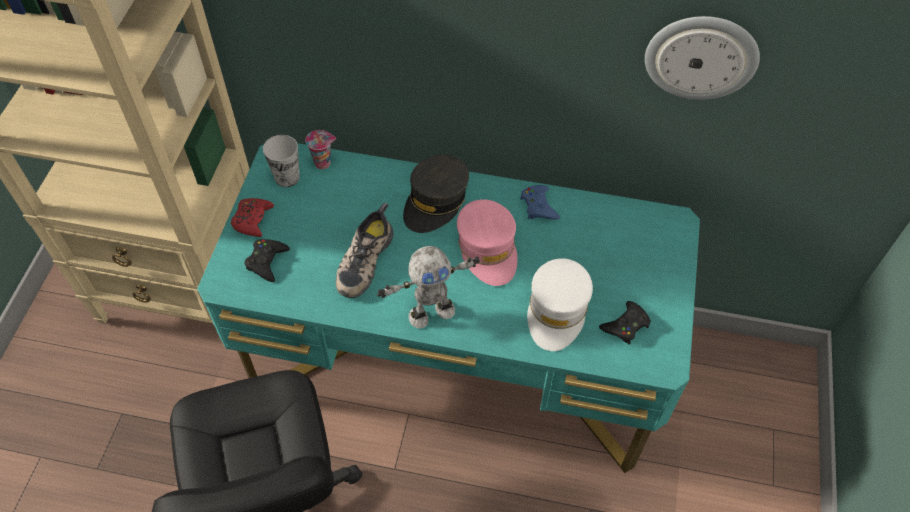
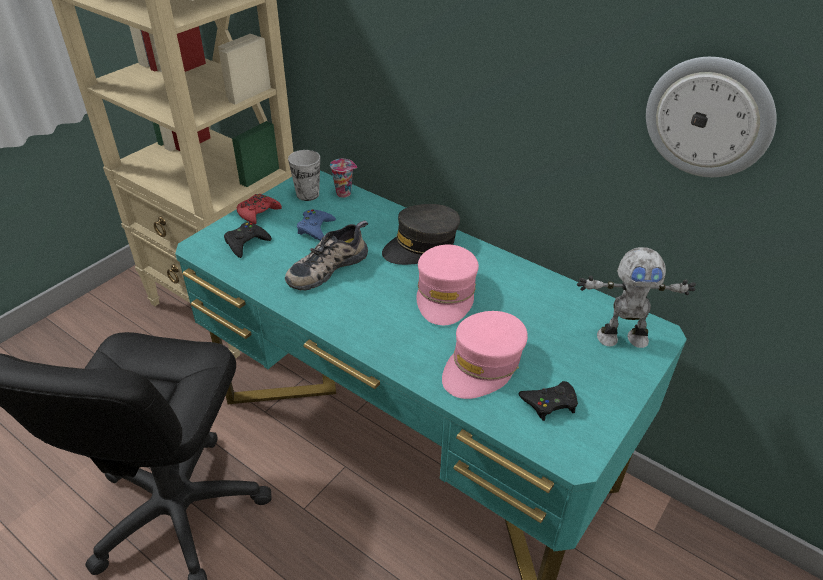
camera: 25 degrees right, 15 degrees down
(430, 312) = (357, 324): toy robot -> toy robot (621, 337)
(538, 206) = (517, 277): blue game controller -> blue game controller (315, 229)
(557, 310) = (483, 365): white cap -> pink cap

